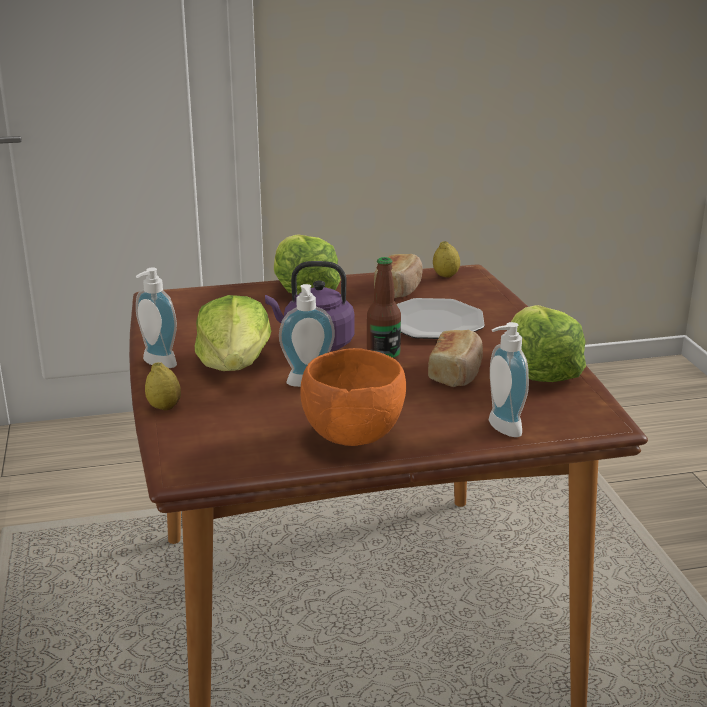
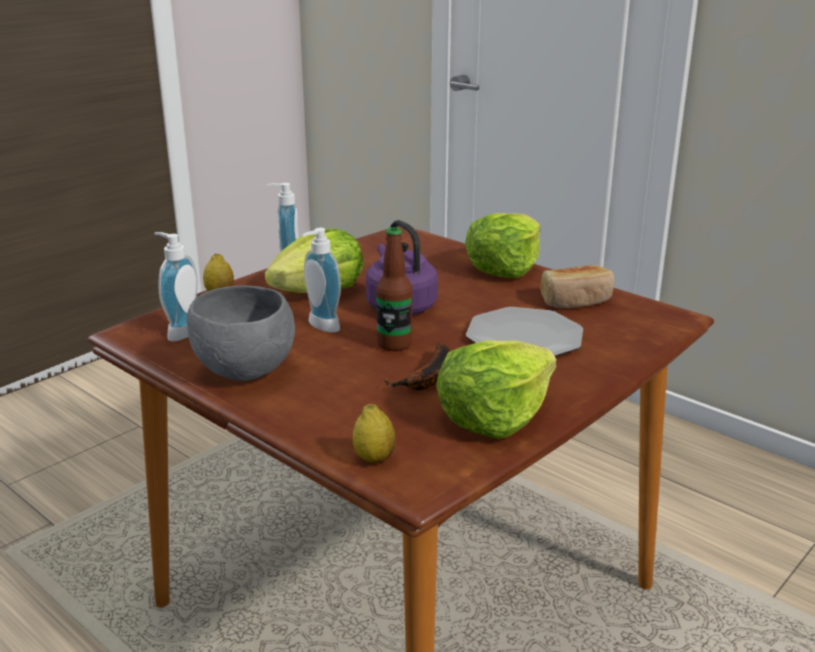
camera: 55 degrees right, 0 degrees up
(354, 436) = (246, 372): orange bowl -> grey bowl
(445, 276) = (644, 311): lemon -> lemon (374, 459)
(456, 372) = (429, 378): bread -> banana
(500, 428) = (336, 431): soap dispenser -> soap dispenser (180, 332)

